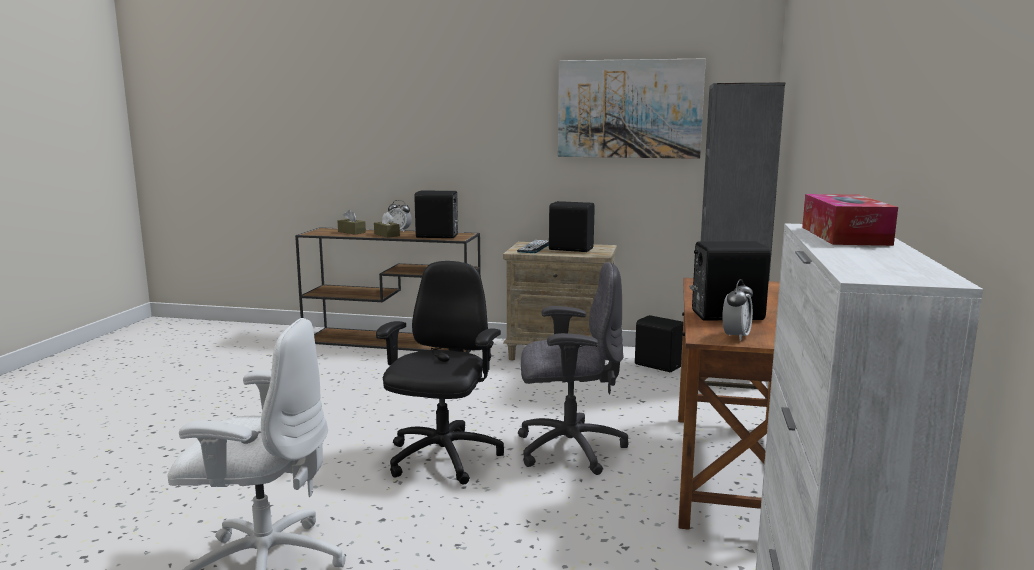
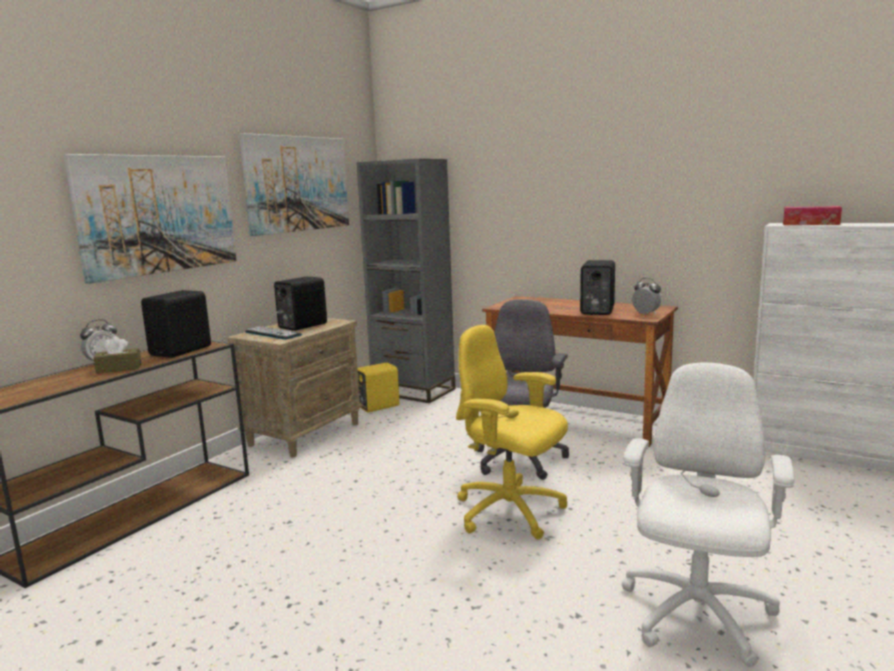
camera: 70 degrees left, 0 degrees up
(351, 232) = (49, 383): brown tissue box -> none
(442, 458) = (510, 512): black office chair -> yellow office chair
(469, 130) = (158, 214): none -> picture
(658, 365) = (377, 406): black speaker -> yellow speaker

